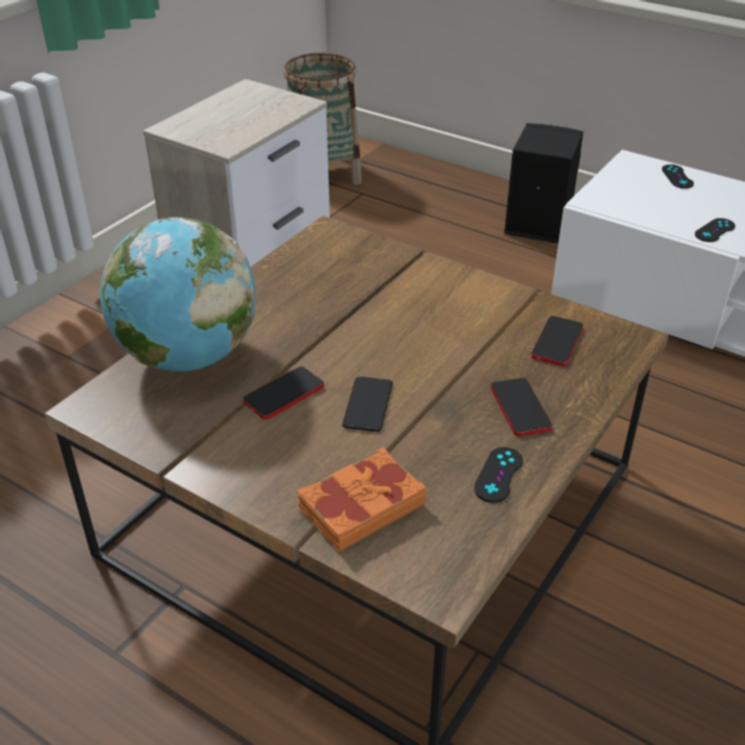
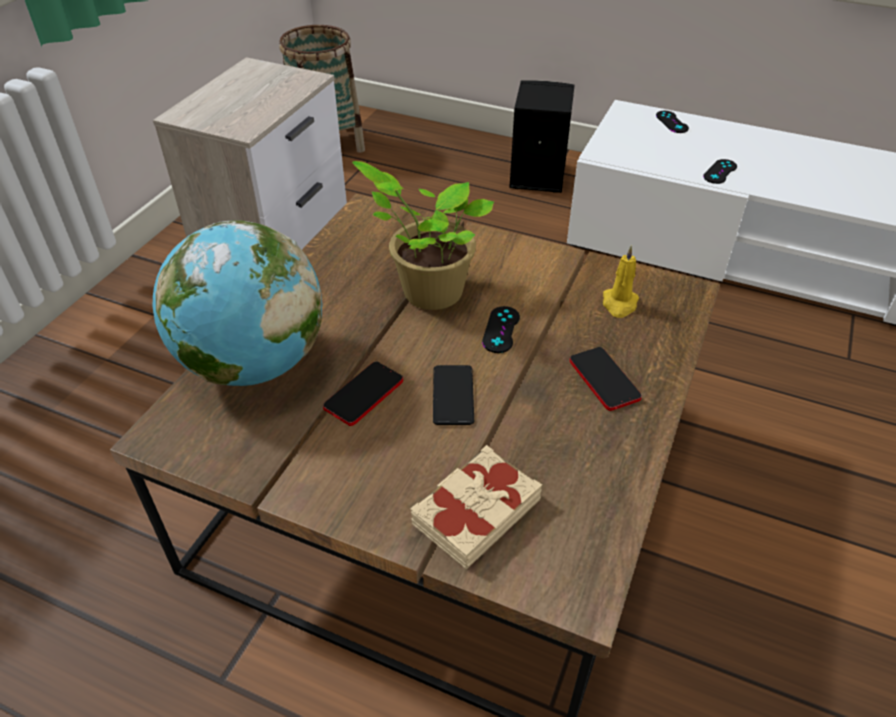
camera: 10 degrees left, 5 degrees up
(360, 505) = (475, 511): orange book -> beige book
(369, 311) = (428, 292): none -> potted plant
(498, 475) = (603, 456): black game controller -> black game controller (501, 330)
(557, 342) = (619, 304): phone -> yellow candle

